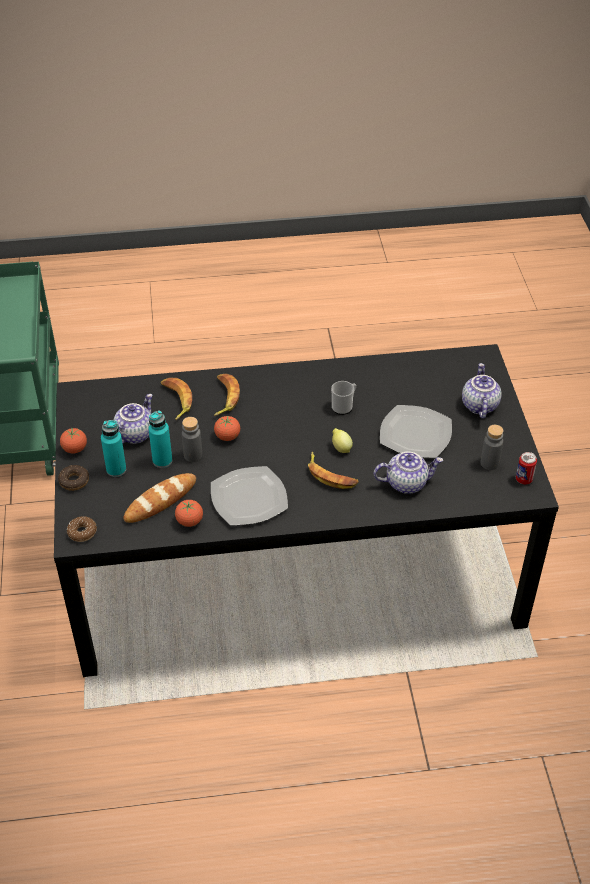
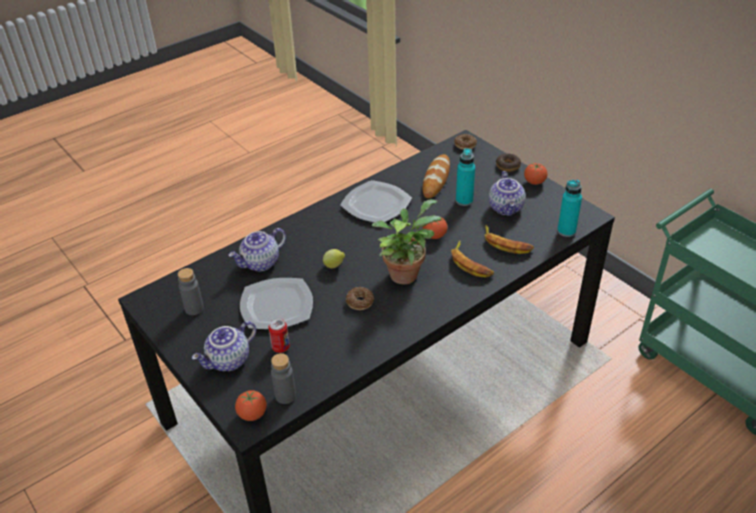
camera: 150 degrees right, 5 degrees down
(116, 469) = (489, 183): turquoise bottle -> turquoise bottle (566, 231)
(189, 521) = (403, 176): tomato -> tomato (252, 414)
(193, 455) = (446, 213): grey bottle -> grey bottle (285, 396)
(285, 414) = (405, 272): none -> potted plant
(331, 475) = (327, 243): banana -> none
(344, 406) = (360, 302): mug -> donut
(478, 405) = (229, 361): teapot -> teapot turned 75 degrees clockwise
(524, 479) = (156, 308): can -> can (281, 347)

